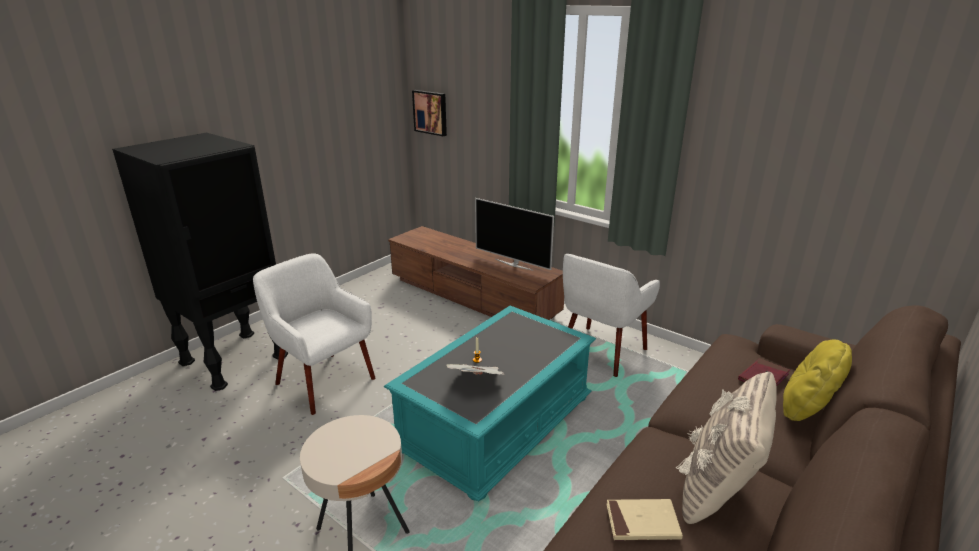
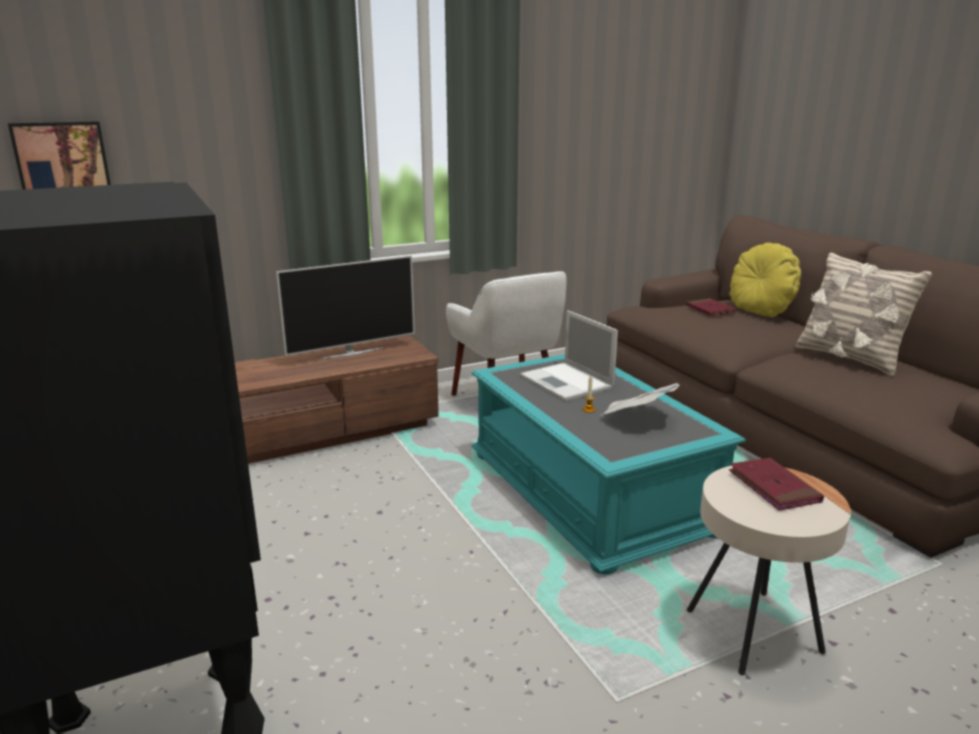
camera: 65 degrees left, 5 degrees down
(324, 381) = (375, 621): white armchair -> none
(364, 445) = (773, 487): none -> red book
(519, 342) = (567, 382): none -> laptop
(642, 522) = (893, 389): beige book -> none

